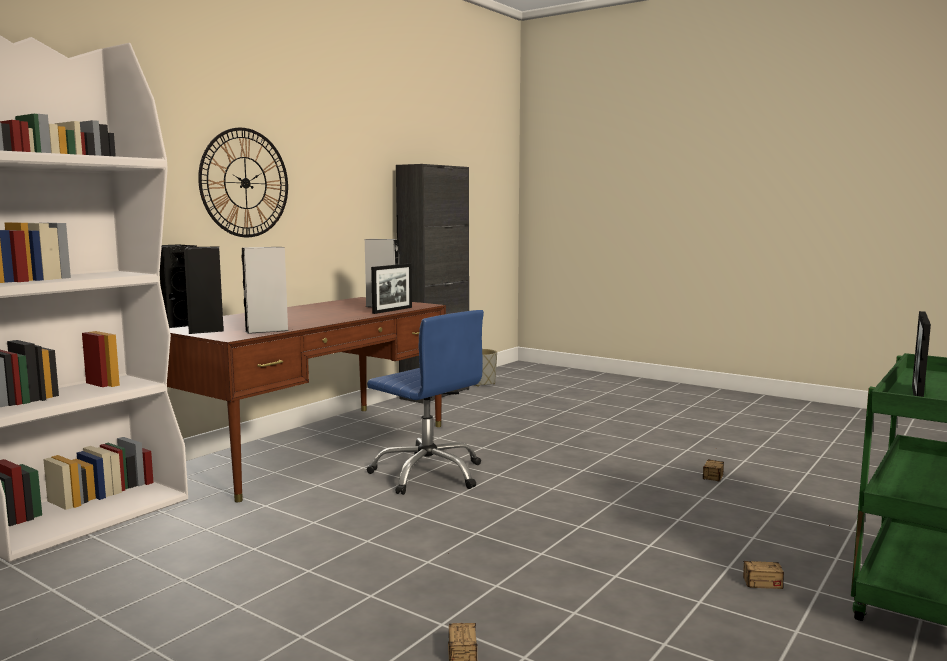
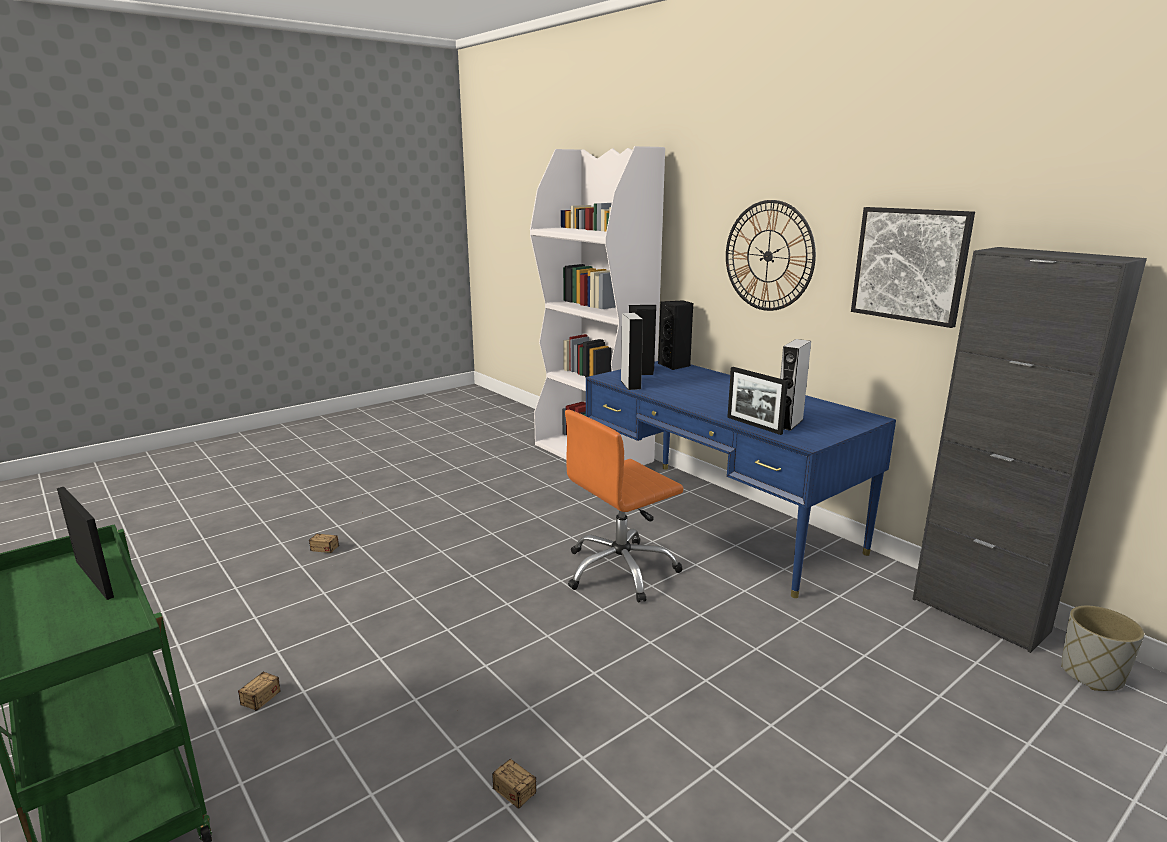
camera: 105 degrees right, 10 degrees up
(312, 447) = (718, 521): brown desk -> blue desk
(349, 181) = (910, 265): none -> picture
(428, 474) = (620, 570): blue office chair -> orange office chair

